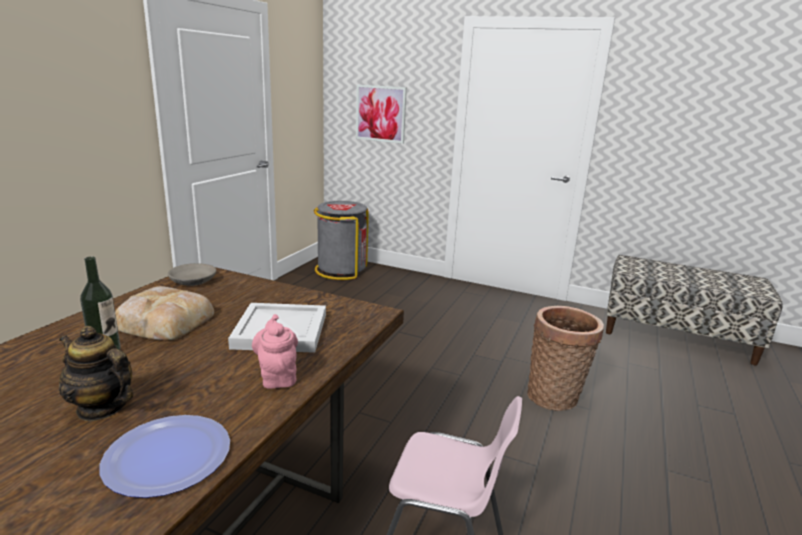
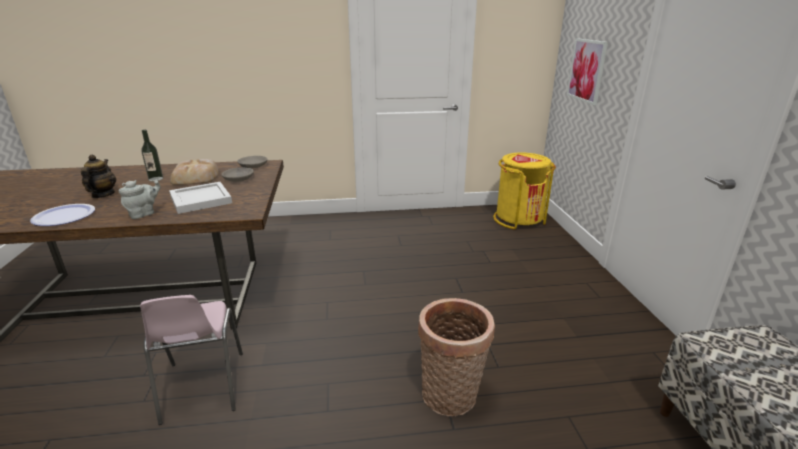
camera: 60 degrees right, 5 degrees up
(233, 297) = (239, 178): none -> grey bowl
(277, 376) = (144, 214): pink teapot -> grey teapot
(341, 270) = (518, 219): grey trash can -> yellow trash can

